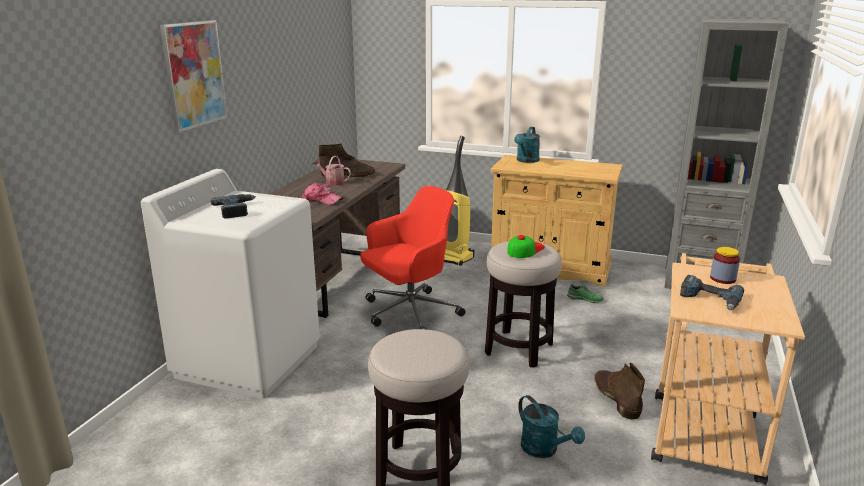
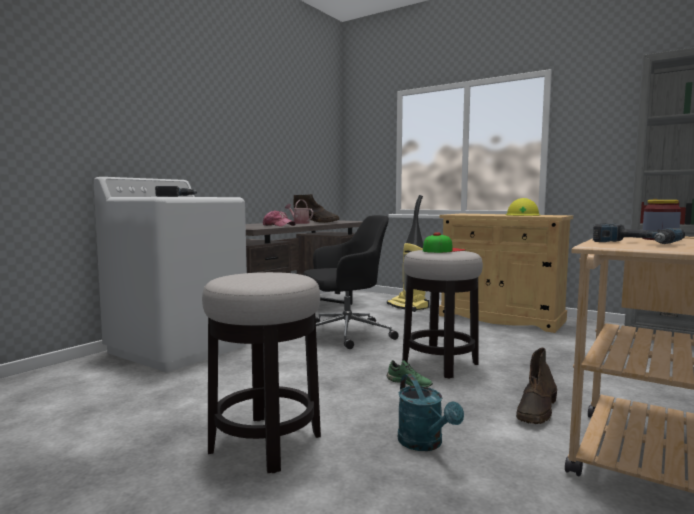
camera: 15 degrees right, 15 degrees down
(194, 74) = (172, 100): picture -> none
(409, 313) = (345, 334): red office chair -> black office chair
(526, 161) = (477, 214): turquoise watering can -> none
(575, 167) = (522, 215): none -> yellow hard hat
(585, 299) = (529, 339): green shoe -> green shoe (409, 383)
(616, 397) = (537, 411): brown boot -> brown boot turned 150 degrees counterclockwise

